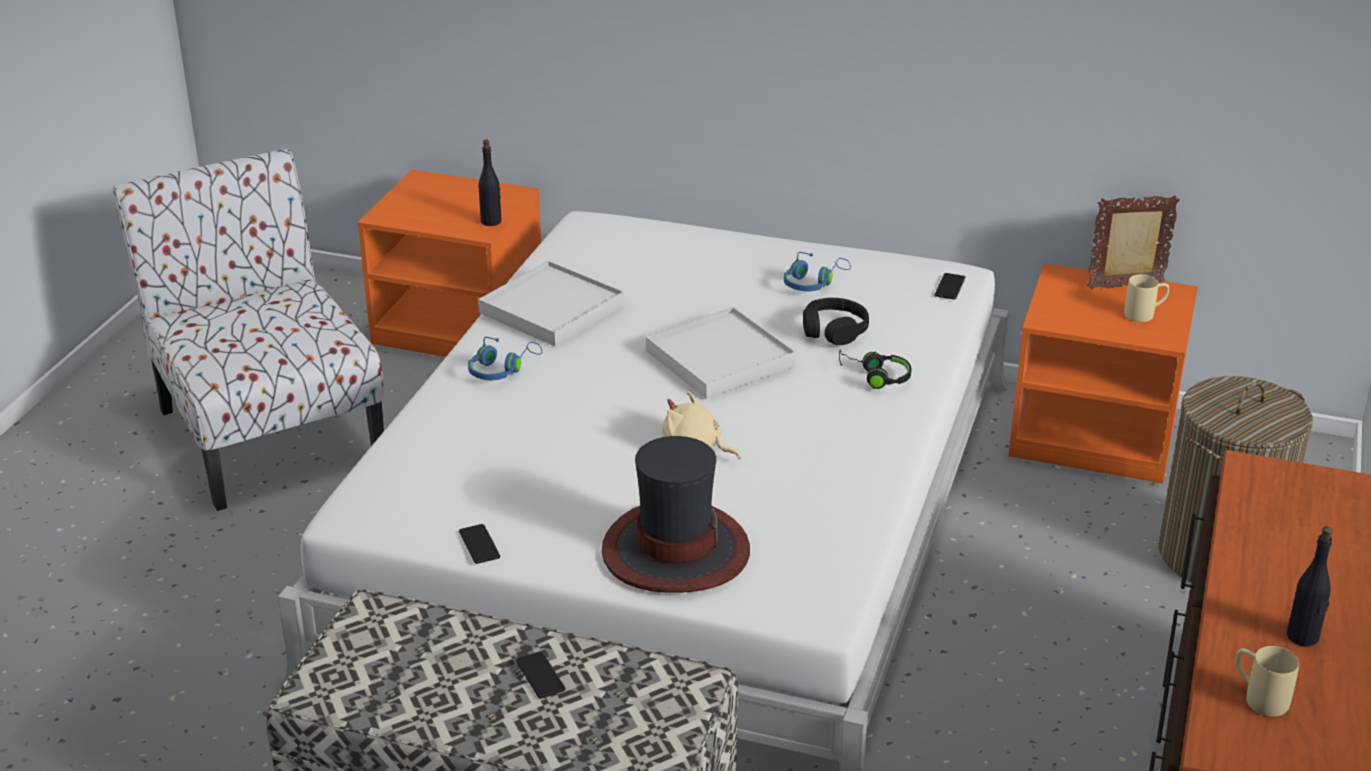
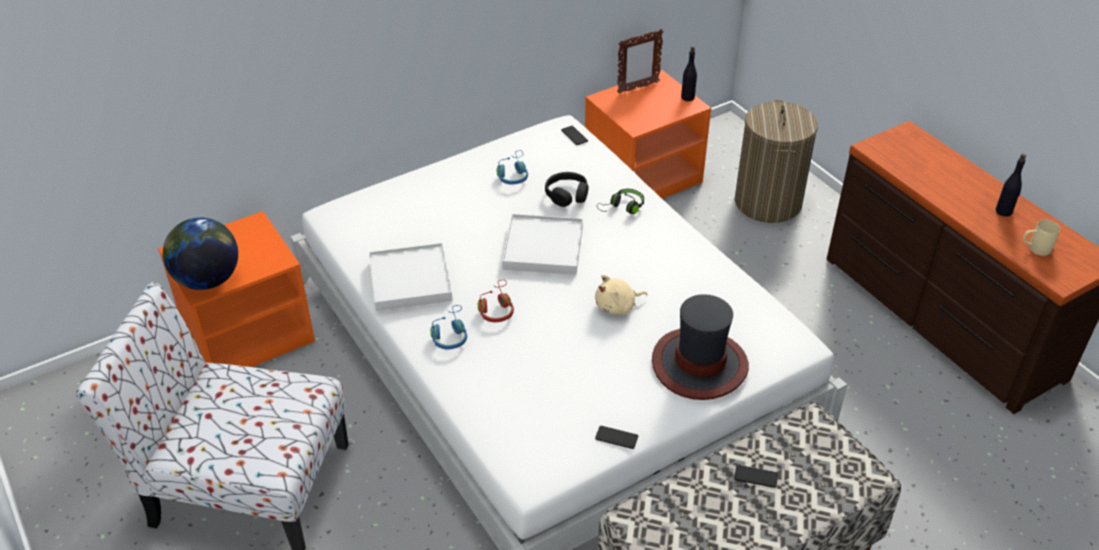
camera: 50 degrees left, 10 degrees up
(402, 212) = (207, 279): none -> globe
(491, 221) = (275, 250): black bottle -> black bottle (687, 97)
(578, 376) = (496, 308): none -> red headphones
(1126, 287) = (637, 88): picture frame -> picture frame turned 150 degrees counterclockwise
(1145, 314) = (667, 97): beige mug -> none

